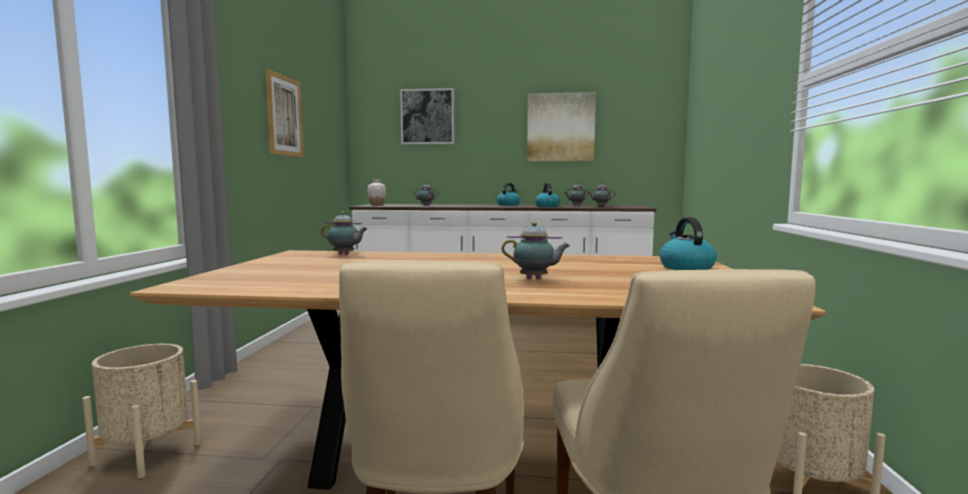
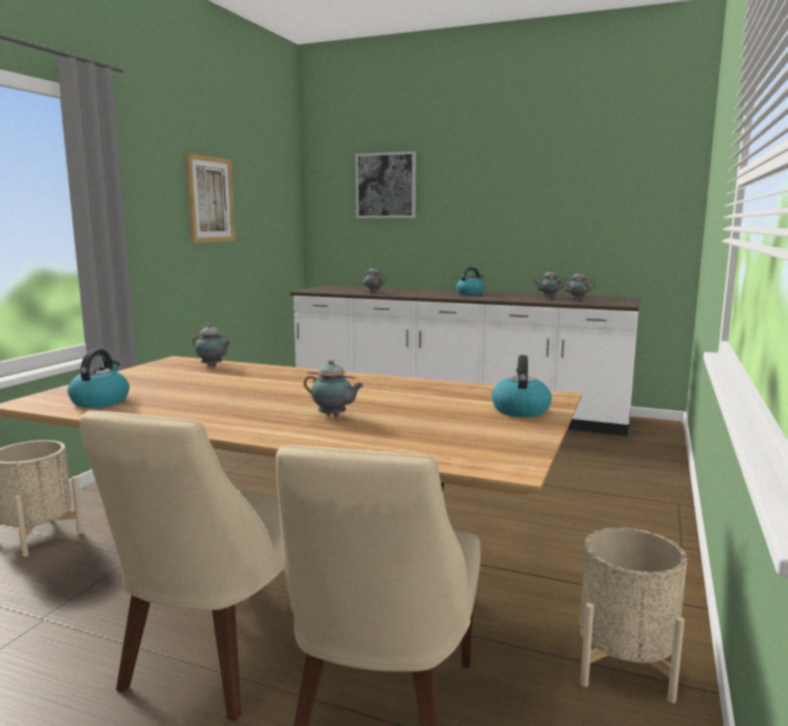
camera: 15 degrees right, 5 degrees up
(377, 205) = (321, 290): white vase -> none
(547, 206) = (509, 298): kettle -> kettle (100, 401)
(560, 127) = (541, 198): picture -> none

